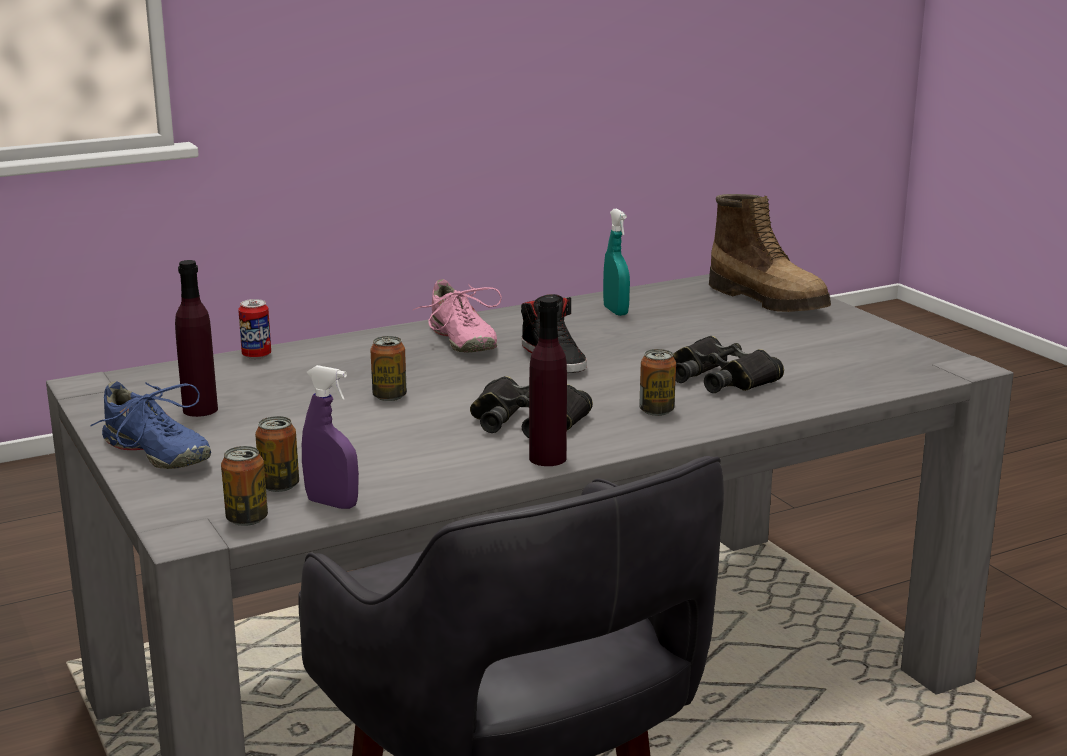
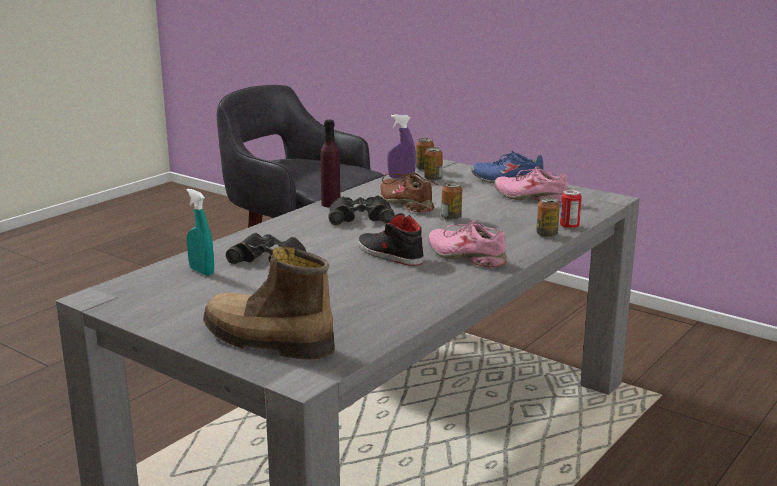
camera: 155 degrees right, 0 degrees up
(200, 410) = (530, 197): purple bottle -> pink shoe
(416, 435) = (406, 203): none -> brown shoe
(615, 311) = (390, 304): turquoise spray bottle -> turquoise spray bottle (201, 271)
(656, 411) = (295, 233): can -> can (546, 235)

